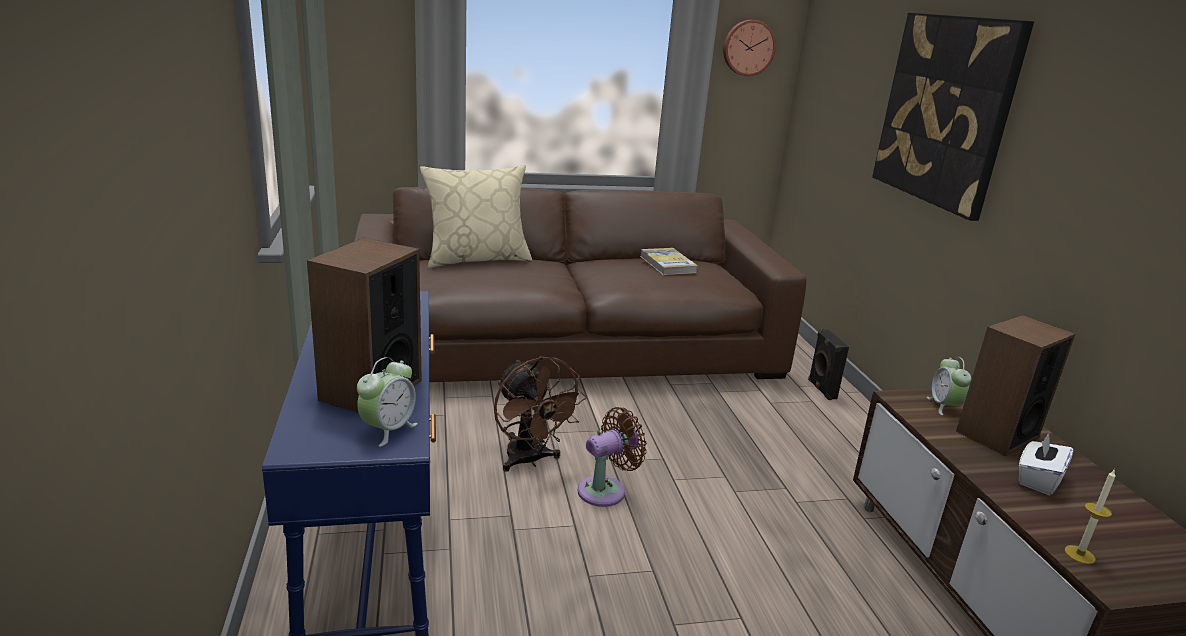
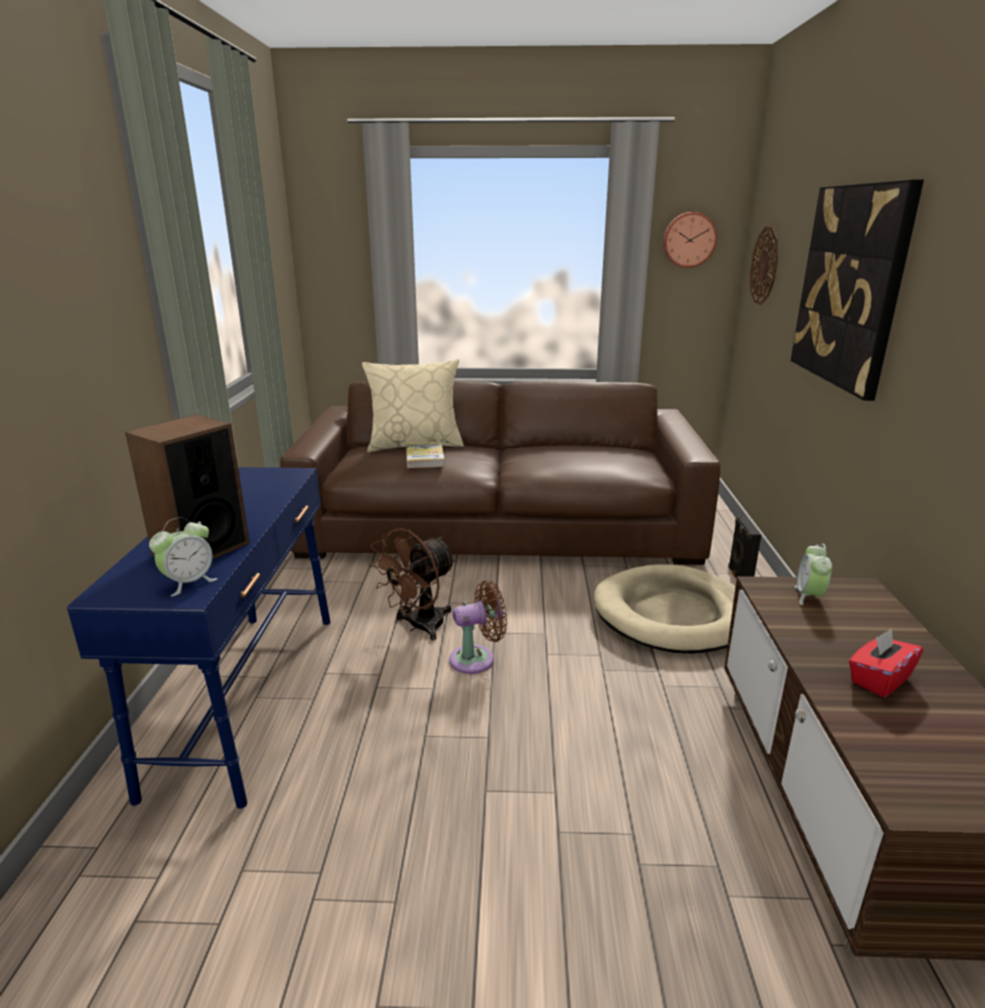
camera: 15 degrees right, 0 degrees up
(530, 460) = (419, 627): brown fan -> brown fan turned 60 degrees clockwise
(667, 264) = (590, 450): book -> book (425, 458)
(778, 431) = (674, 615): none -> beige dog bed
(830, 80) = (765, 266): none -> wall clock
(996, 434) = (856, 628): speaker -> none
(1037, 480) = (879, 679): white tissue box -> red tissue box
(1079, 554) = (884, 765): candle -> none

